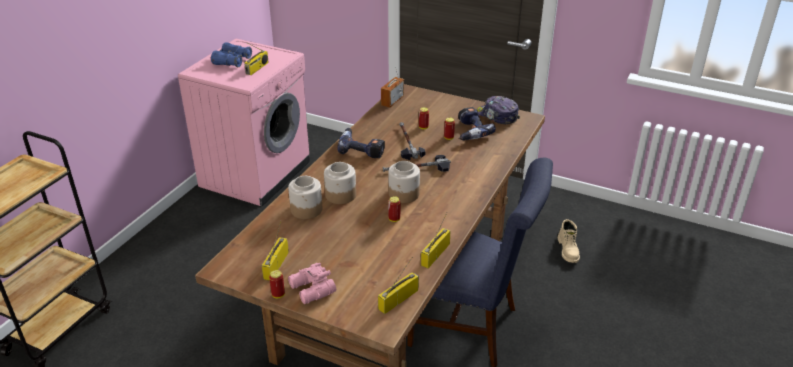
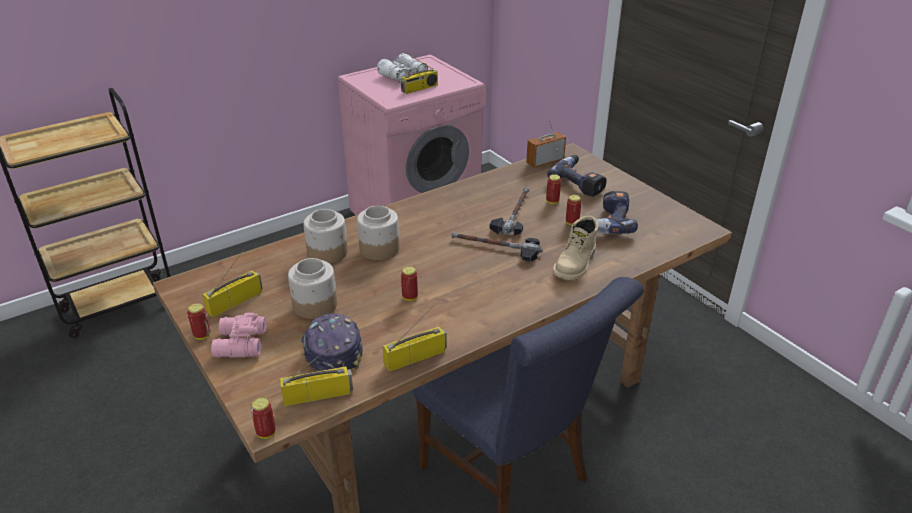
camera: 30 degrees right, 0 degrees up
(232, 61) = (402, 76): blue binoculars -> white binoculars
(362, 149) = (455, 205): power drill -> power drill (580, 182)
(390, 333) = (266, 433): none -> can
(404, 194) = (451, 272): jar -> jar (315, 305)
(497, 116) = (661, 214): cap -> cap (332, 350)
(568, 250) = (719, 433): beige boot -> beige boot (576, 264)

